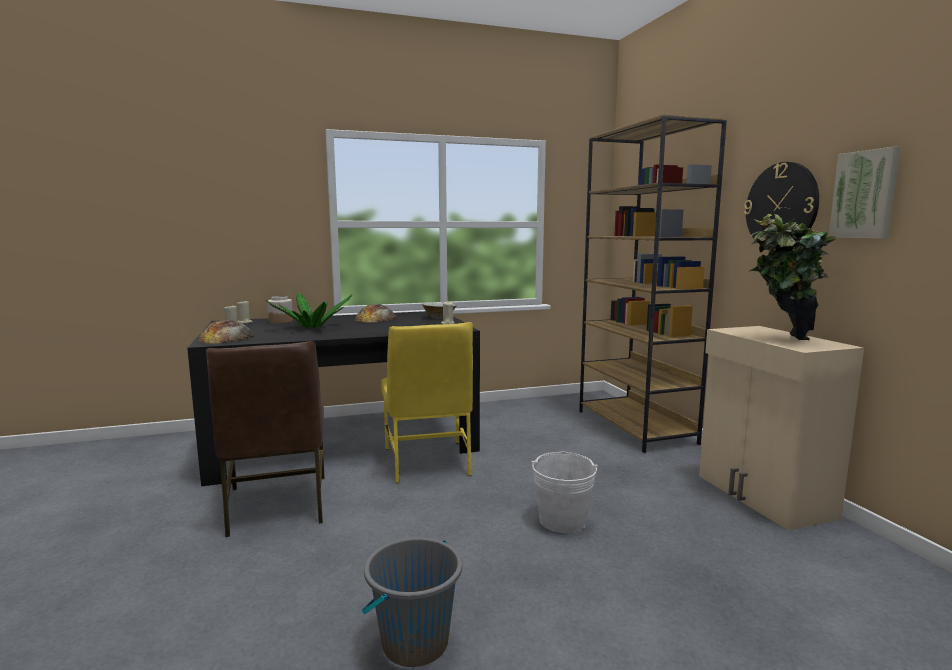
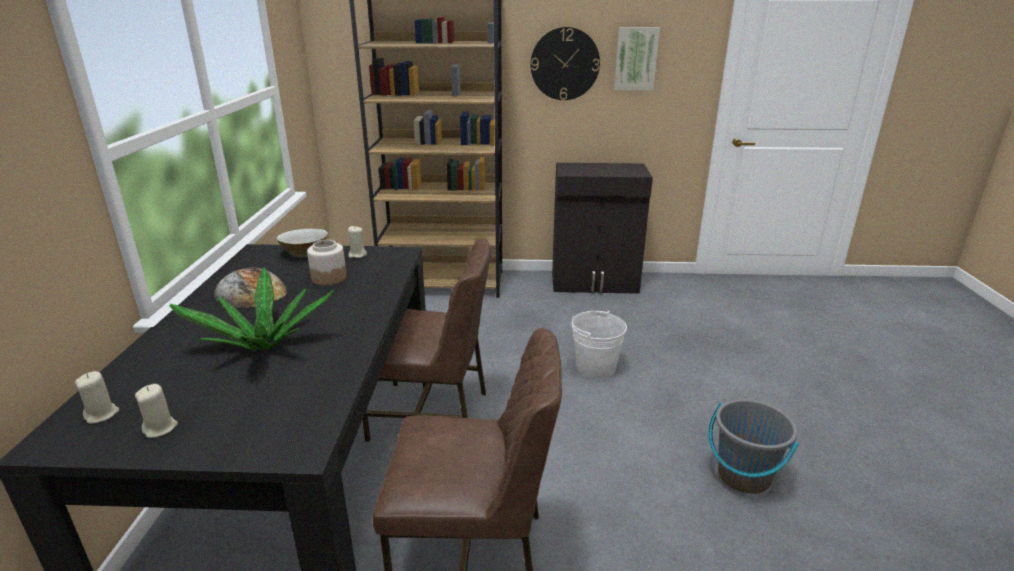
camera: 70 degrees left, 15 degrees up
(227, 337) = (267, 430): bread -> none
(281, 321) = (157, 372): jar -> jar (329, 278)
(427, 462) = (431, 415): yellow chair -> brown chair
(763, 496) = (595, 283): beige cabinet -> black cabinet
(782, 340) = (613, 171): potted plant -> none

